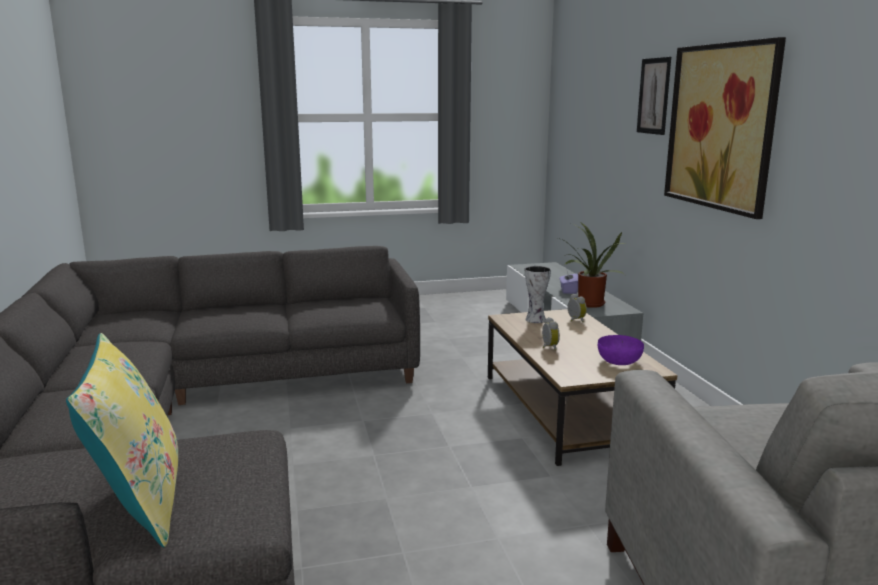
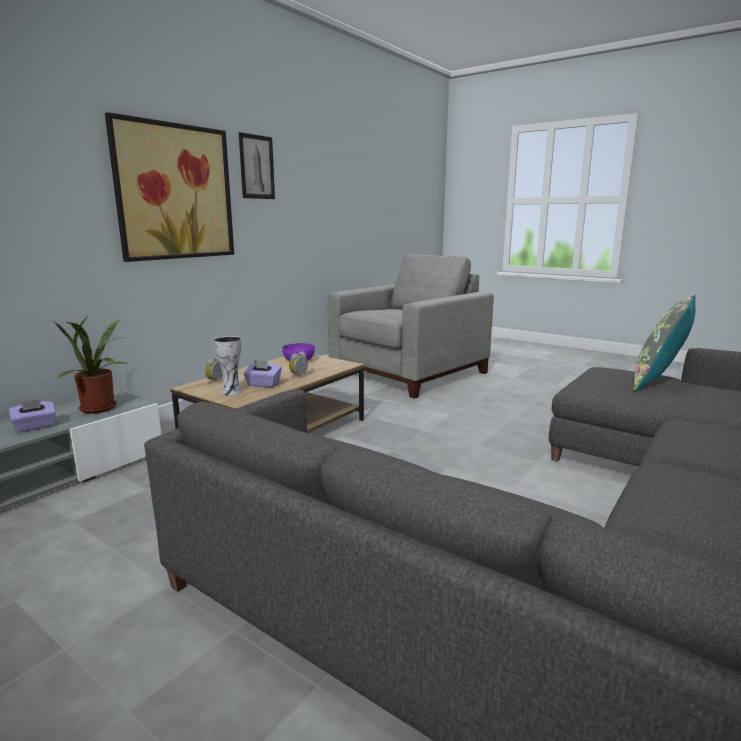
camera: 130 degrees left, 0 degrees up
(139, 502) = (658, 382): yellow pillow -> grey pillow
(541, 331) = (263, 384): none -> purple tissue box
(654, 96) = (59, 158): picture -> picture (257, 167)

